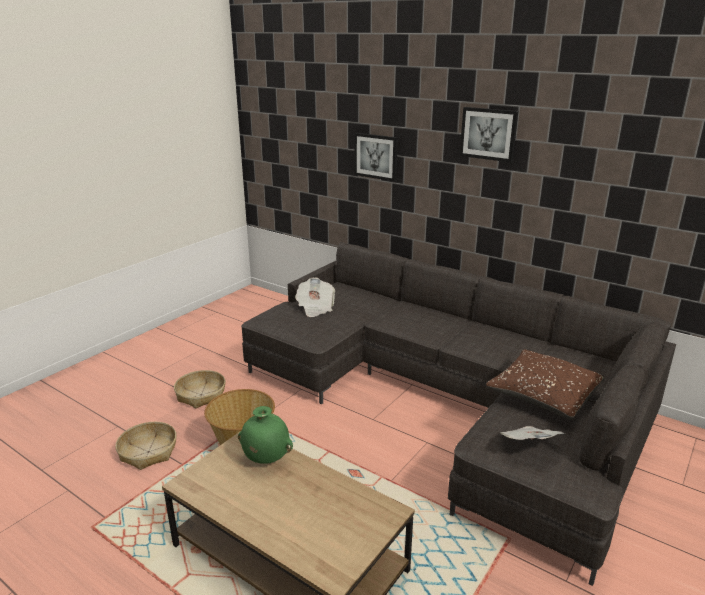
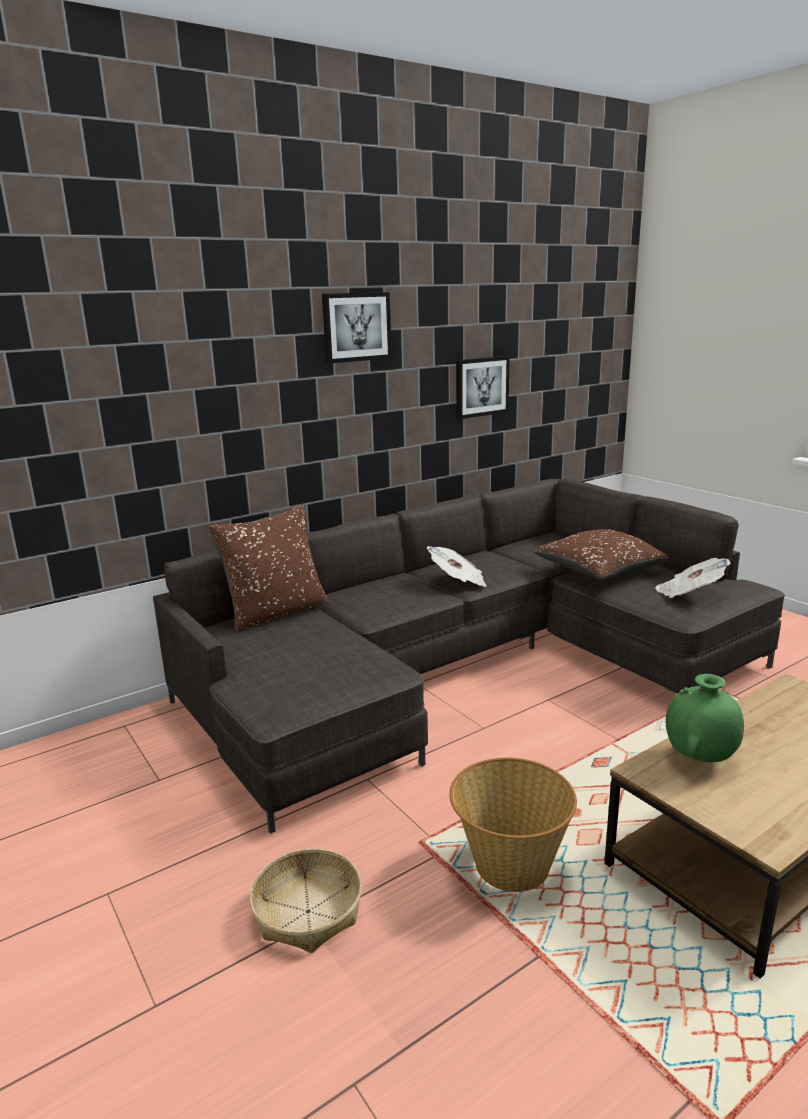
camera: 70 degrees left, 5 degrees down
(148, 451) = (481, 1015): basket -> none
(315, 308) = (281, 656): newspaper -> newspaper (458, 581)
(368, 295) = (276, 613): none -> brown pillow
(376, 156) = (188, 395): picture -> picture (481, 386)

